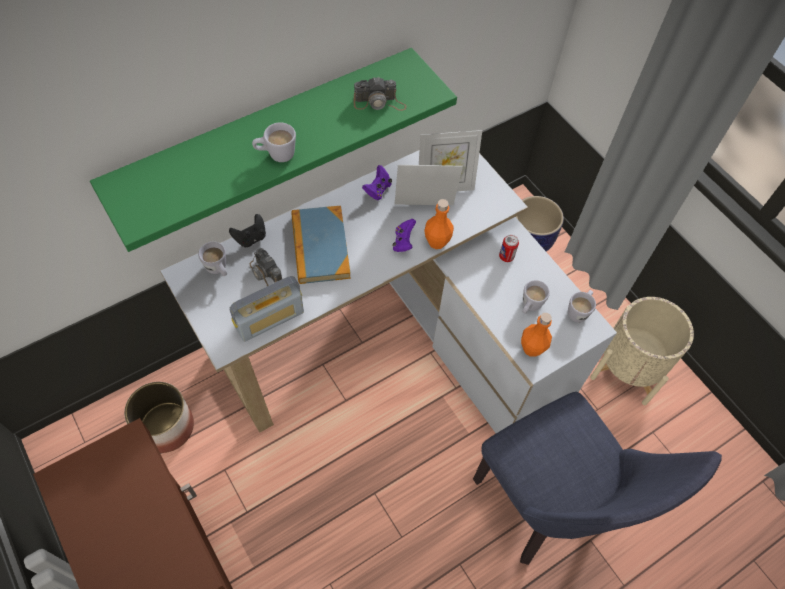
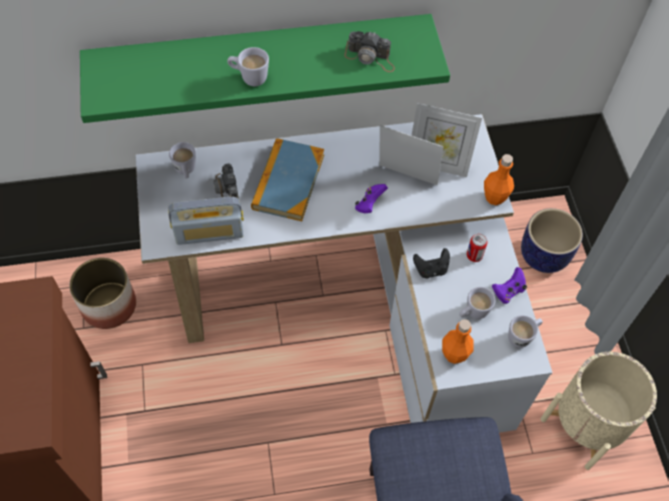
camera: 25 degrees right, 0 degrees up
(251, 238) = (228, 152): black game controller -> black game controller (431, 269)
(377, 190) = (370, 146): purple game controller -> purple game controller (508, 291)
(437, 242) = (402, 215): orange bottle -> orange bottle (494, 197)

